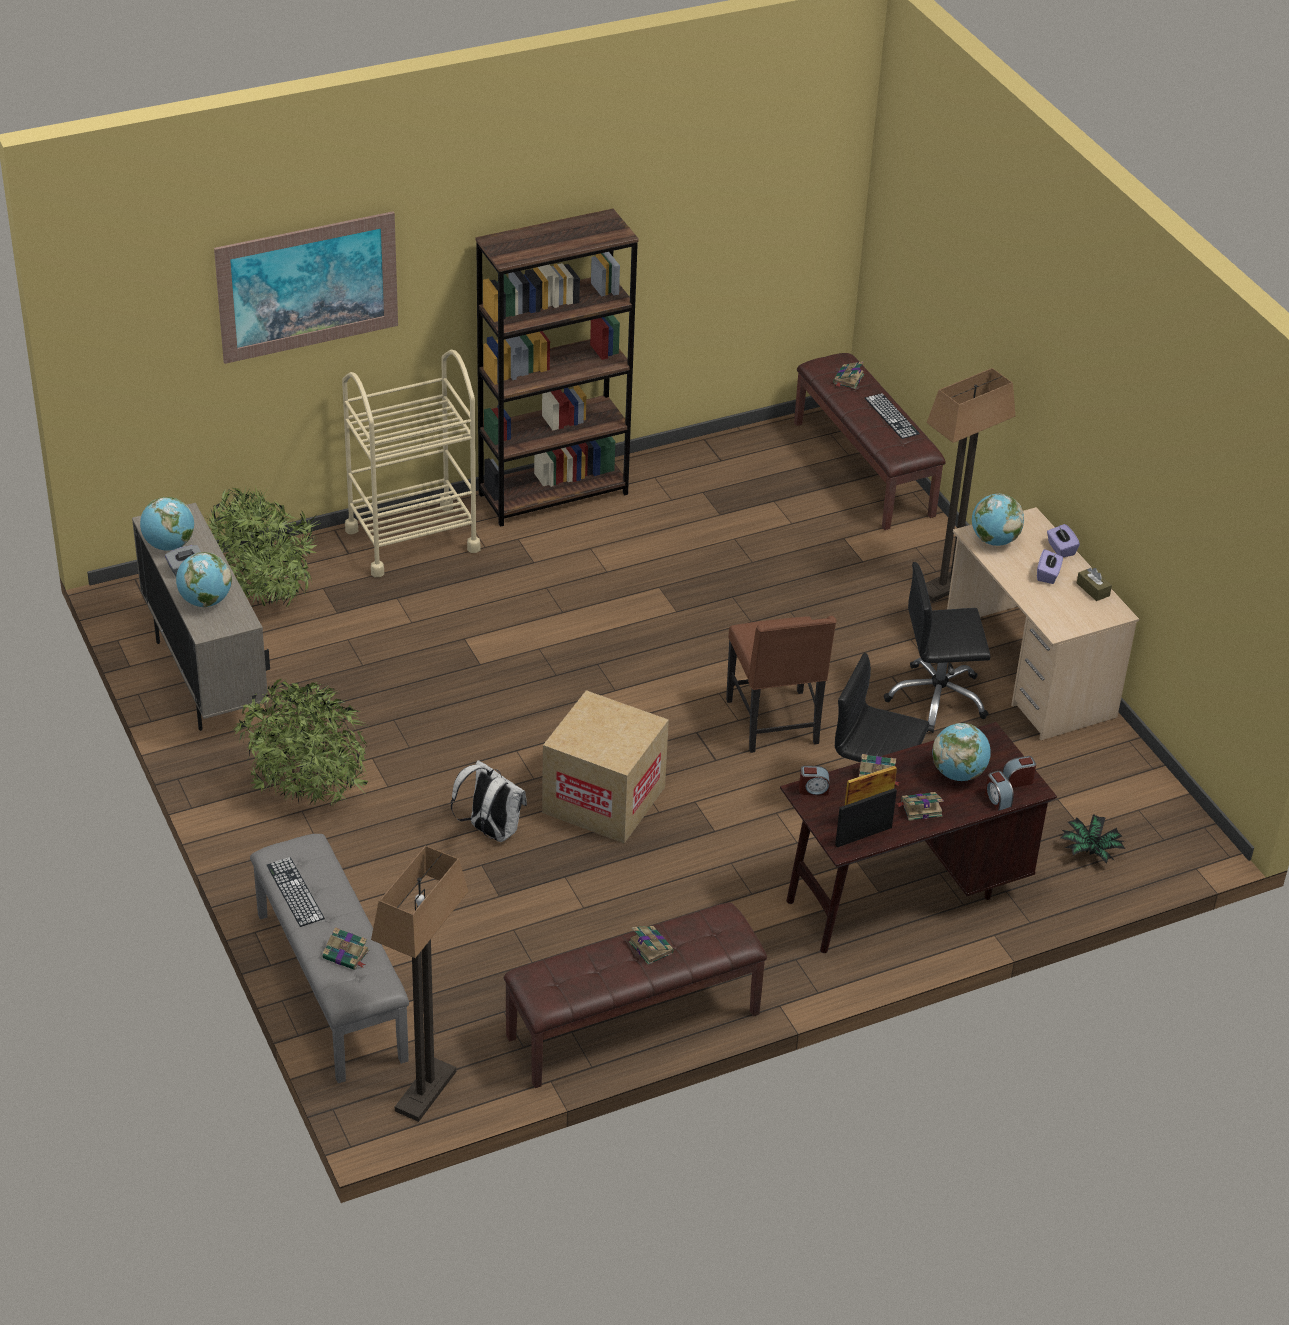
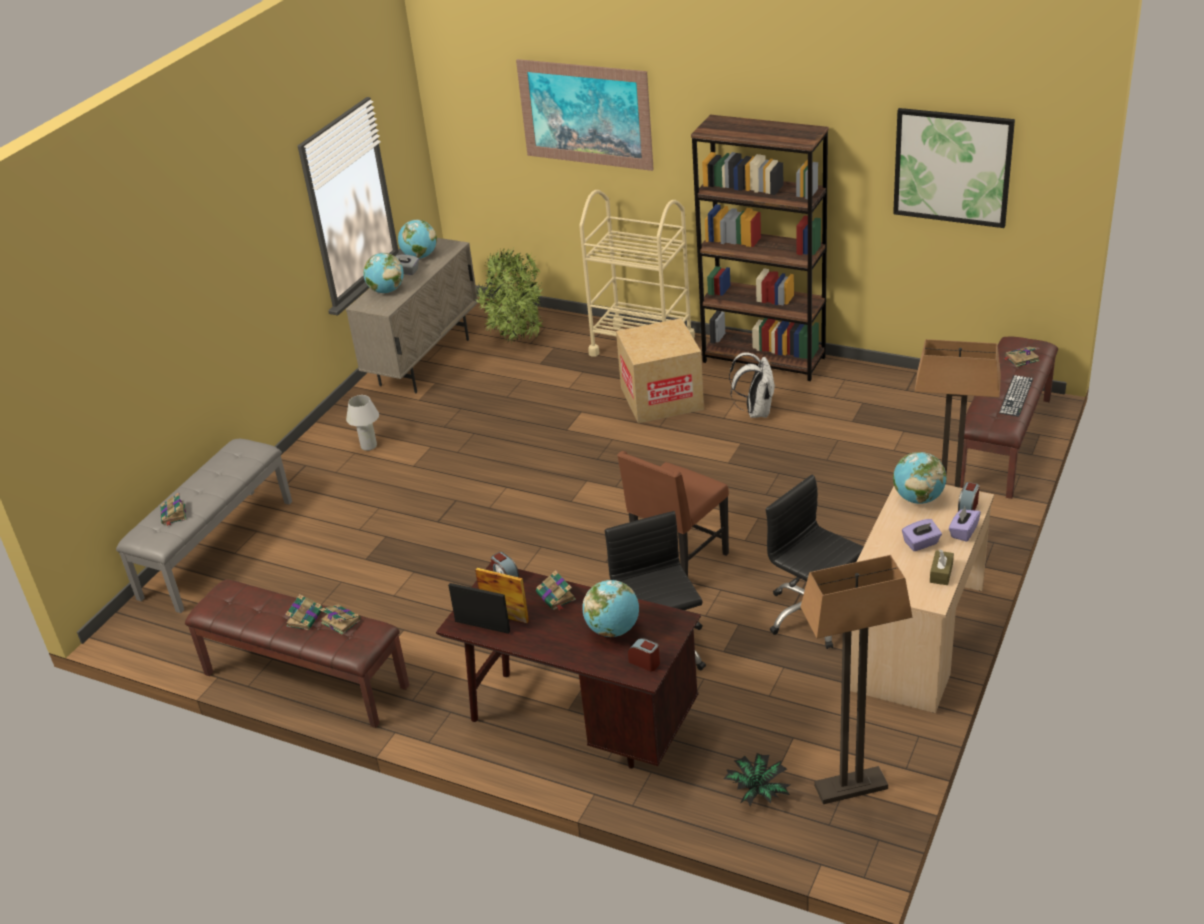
camera: 55 degrees right, 5 degrees down
(295, 892) = (211, 468): keyboard -> none
(305, 796) = (369, 446): potted plant -> white table lamp
(426, 1092) = (160, 635): floor lamp -> floor lamp (850, 787)
(490, 831) = (420, 521): white backpack -> white backpack (756, 411)
(604, 799) = (505, 543): cardboard box -> cardboard box (661, 398)
(739, 209) = (952, 167): none -> picture
(920, 808) = (548, 634): book -> book (340, 621)
(997, 799) = (609, 664): alarm clock -> alarm clock (967, 507)

